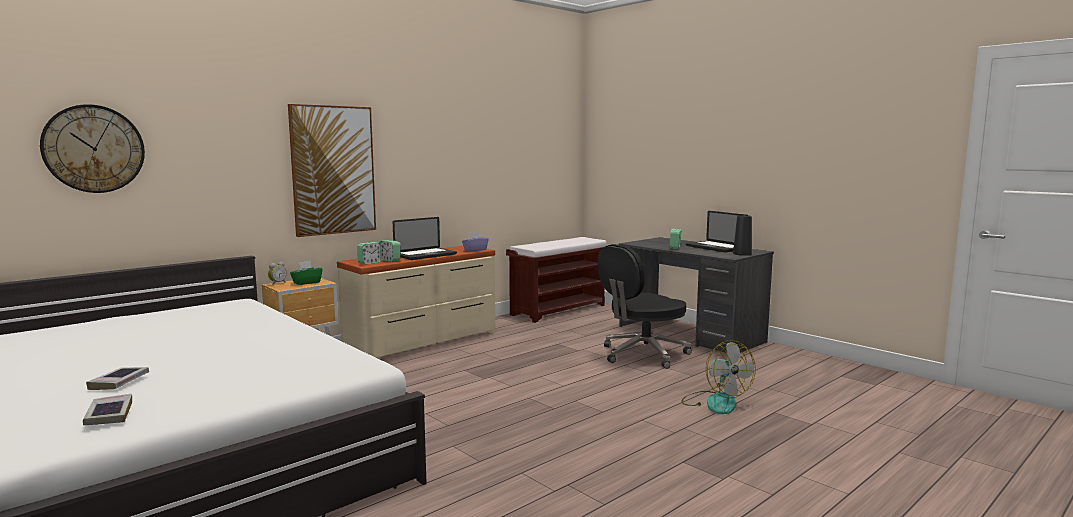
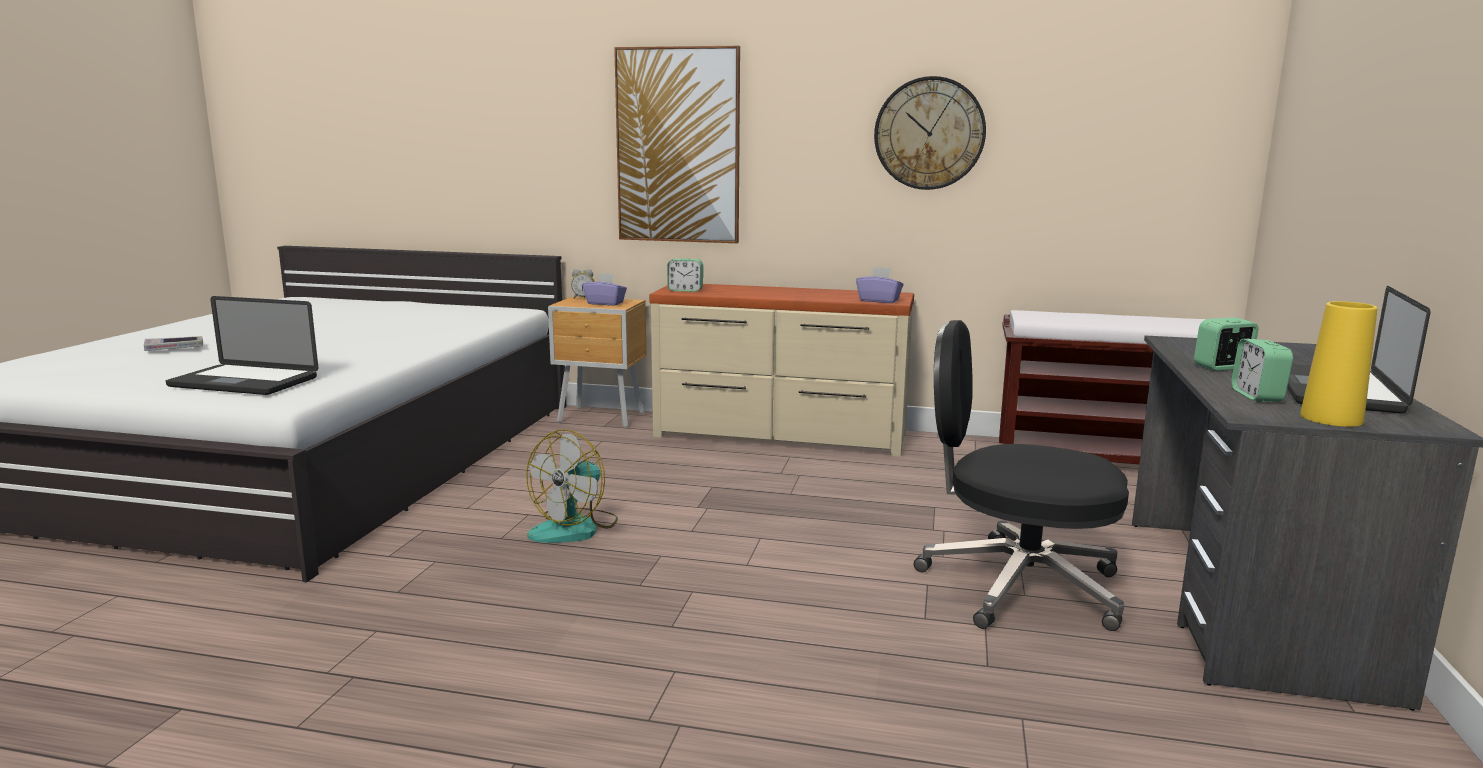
camera: 55 degrees right, 5 degrees up
(94, 149) = (408, 111): wall clock -> wall clock (929, 133)
(109, 415) = (72, 367): book -> none
(306, 282) = (605, 303): green tissue box -> purple tissue box
(390, 260) = (718, 292): alarm clock -> alarm clock (1257, 396)
(425, 255) = (786, 294): laptop -> laptop (244, 382)
(715, 402) = (866, 729): fan -> fan (575, 528)
(742, 254) = (1331, 418): black vase -> yellow vase

